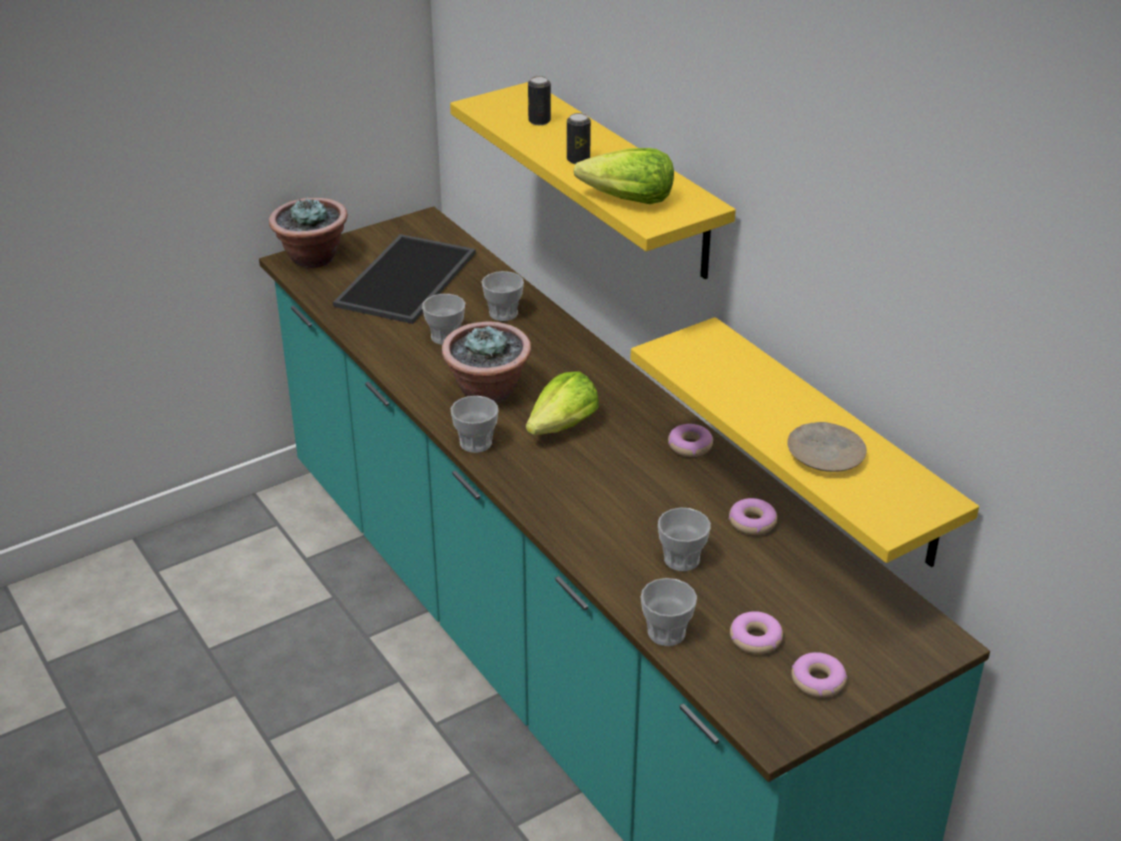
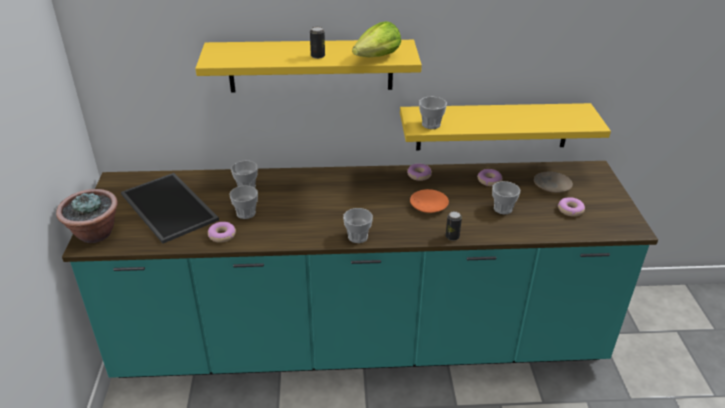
camera: 60 degrees left, 0 degrees up
(488, 392) = (315, 217): potted plant -> none
(539, 121) = (258, 53): can -> can (452, 237)
(563, 426) = (369, 204): lettuce -> none
(614, 481) = (428, 205): none -> orange plate
(666, 633) = (553, 232): cup -> cup (431, 124)
(818, 681) = (606, 205): donut -> donut (222, 235)
(825, 455) = (534, 120): beige plate -> beige plate (551, 186)

